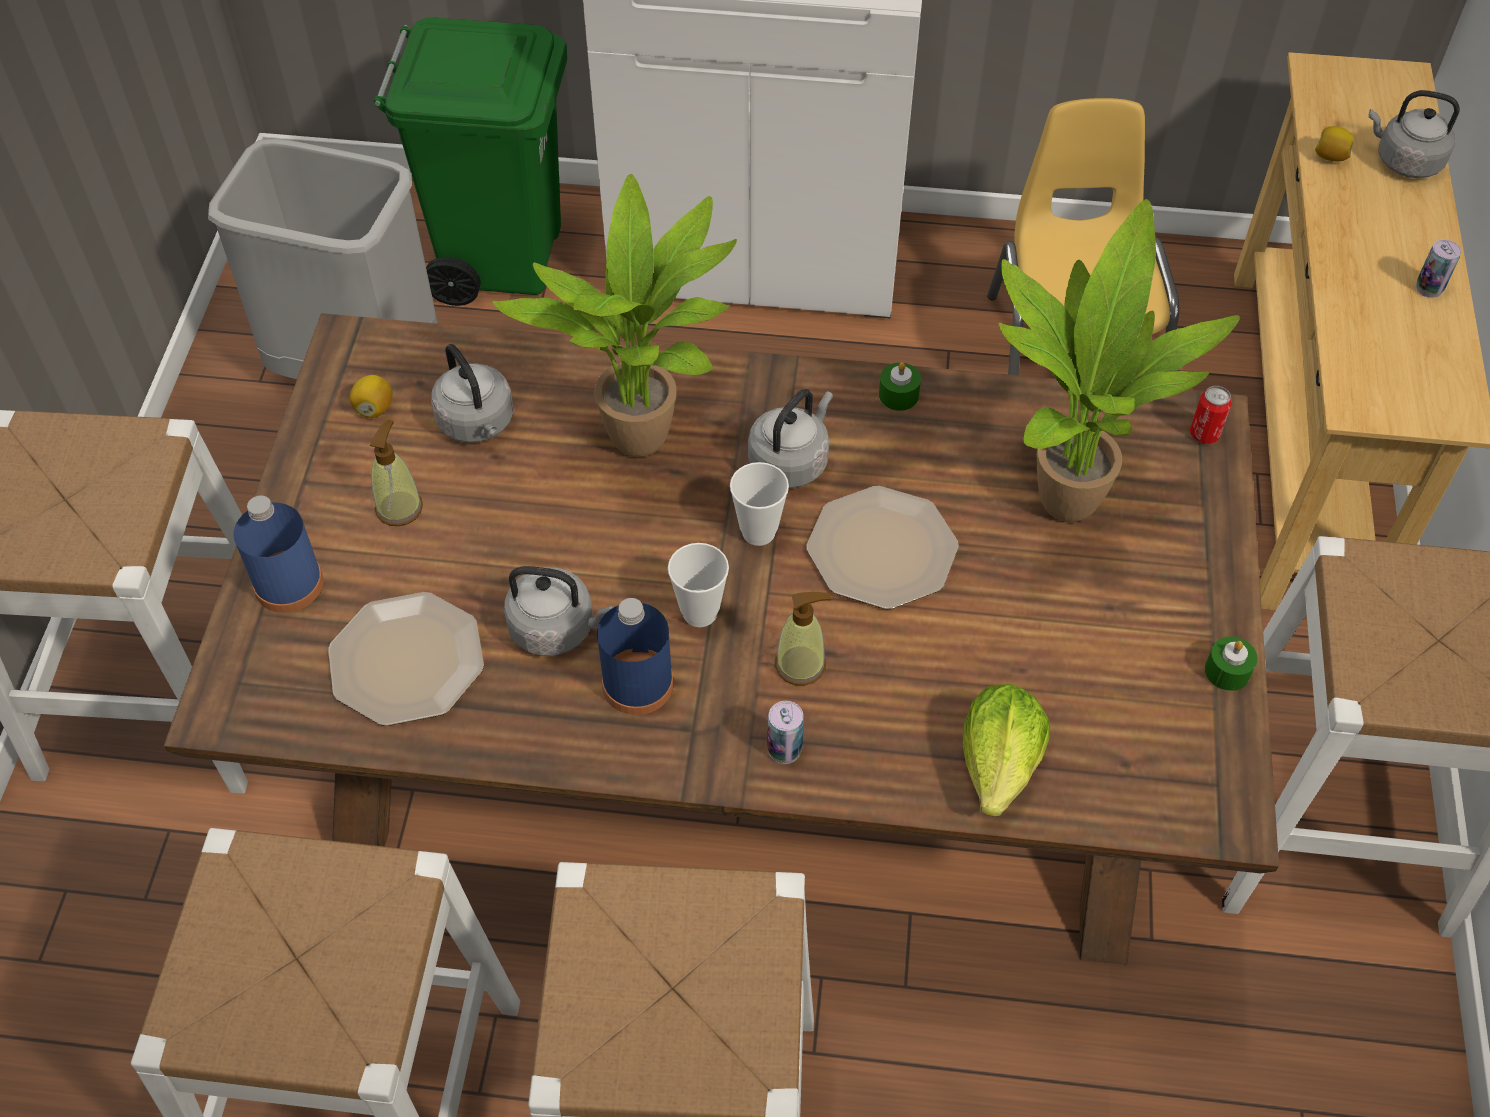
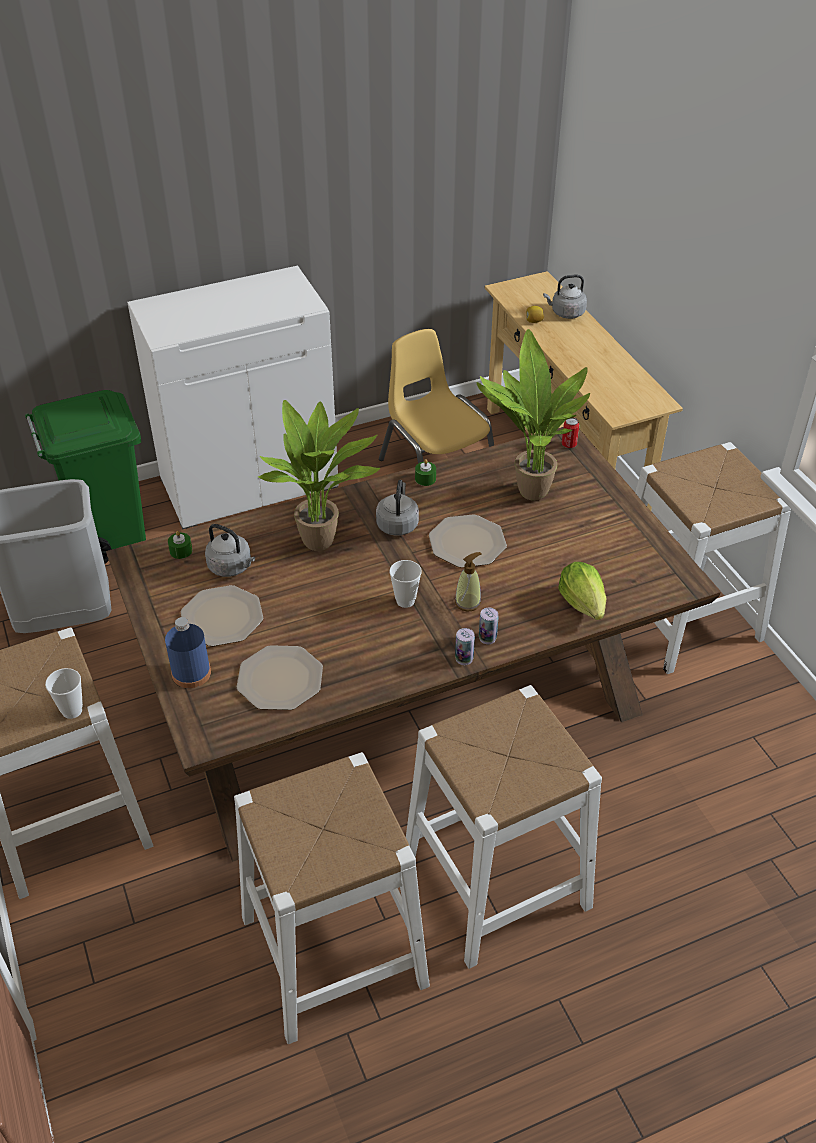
camera: 30 degrees left, 10 degrees down
(374, 408) = (171, 581): lemon -> none
(399, 508) = (221, 618): soap dispenser -> plate
(557, 628) = (343, 635): grey kettle -> none
(638, 684) = (400, 641): blue bottle -> none
(758, 532) = (406, 558): cup -> cup (72, 711)
(1227, 671) = (647, 529): green candle -> green candle (181, 551)
(1429, 288) = (612, 359): can -> can (464, 658)

